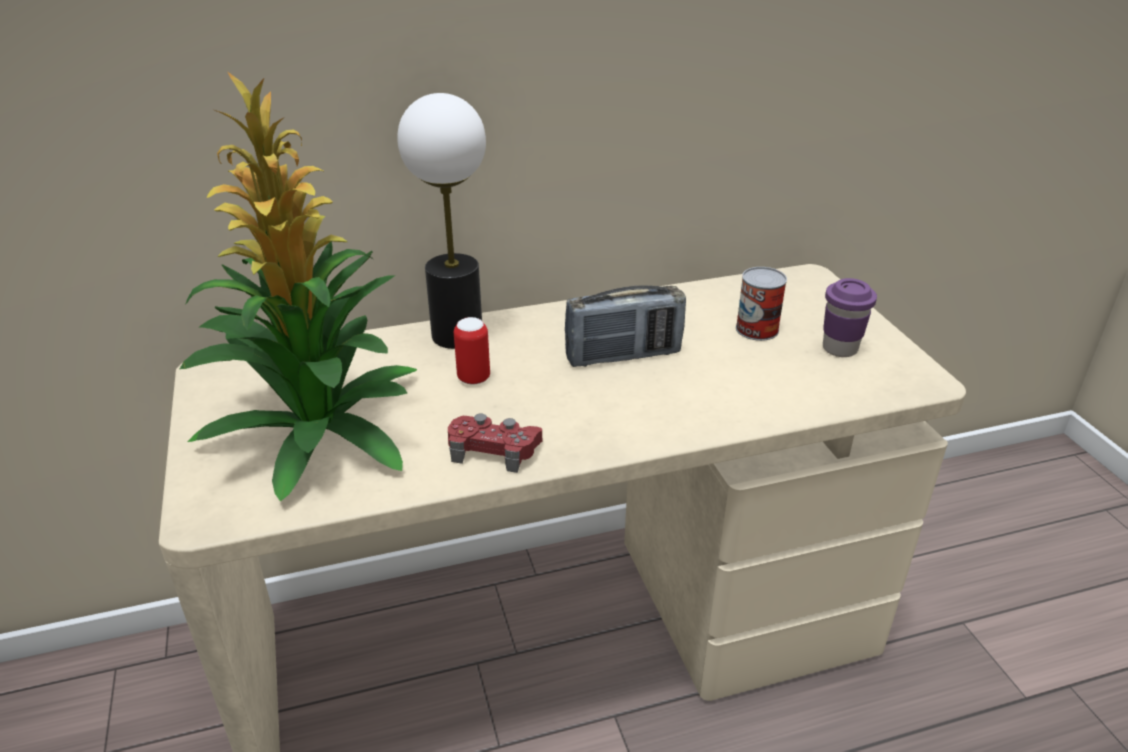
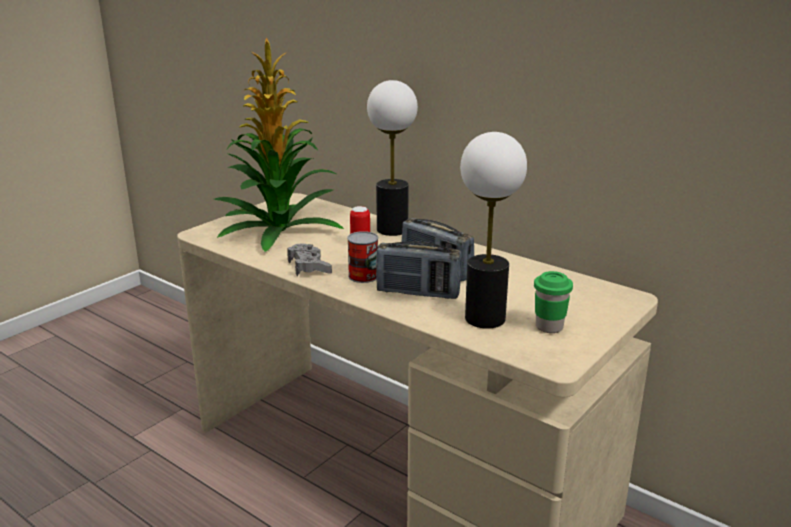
camera: 55 degrees right, 10 degrees down
(494, 449) = (309, 266): red game controller -> grey game controller
(675, 394) = (418, 293): none -> radio
(757, 329) = (528, 297): can -> can (363, 276)
(787, 377) = (485, 318): none -> table lamp
(840, 348) = (549, 327): purple cup -> green cup

